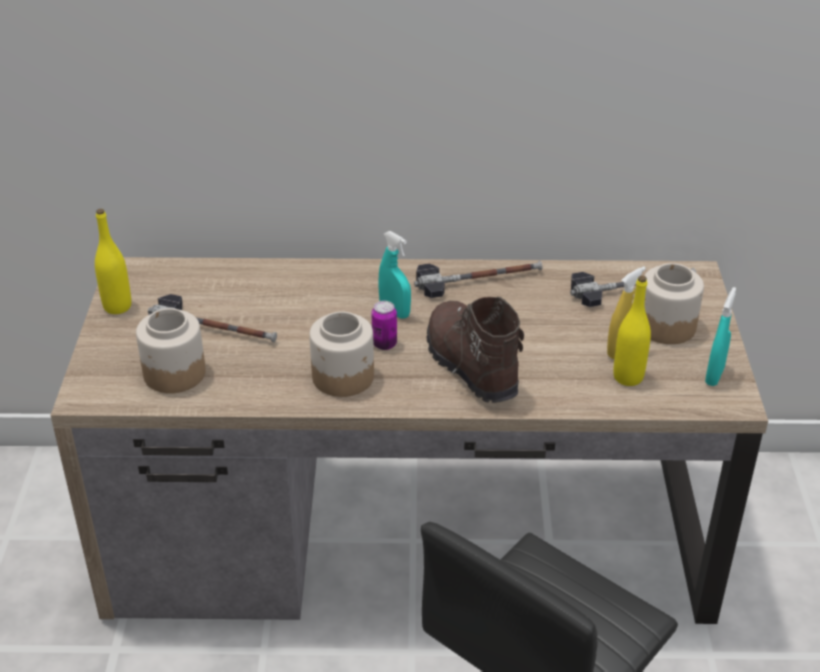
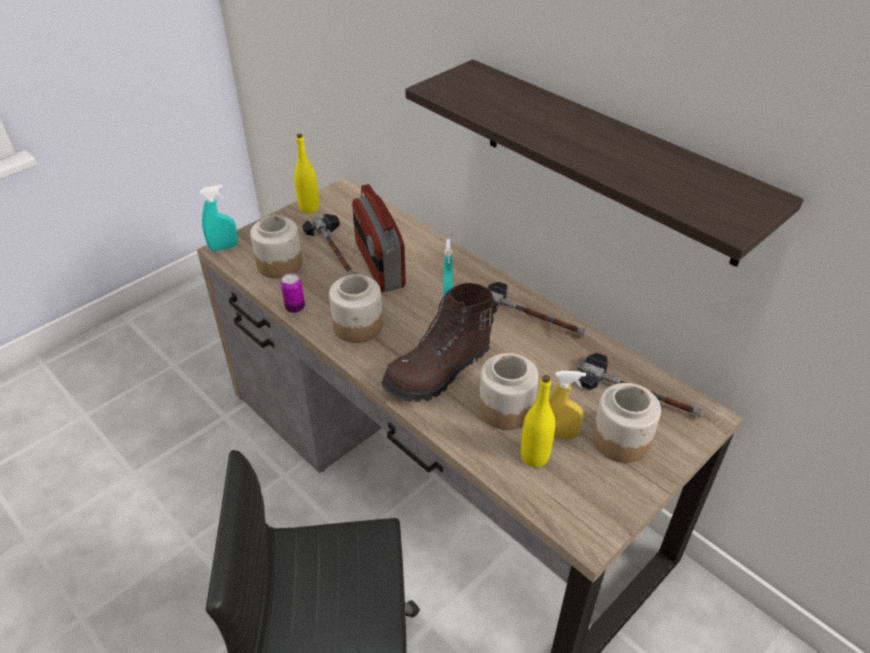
camera: 45 degrees right, 5 degrees up
(279, 316) = (379, 265): none -> radio
(384, 344) = (411, 321): can -> can (295, 308)
(469, 366) = (439, 371): brown boot -> brown boot turned 150 degrees counterclockwise
(520, 77) = (608, 160): none -> shelf
(559, 359) = (505, 408): none -> jar
(714, 376) = (603, 505): turquoise spray bottle -> turquoise spray bottle (224, 247)

